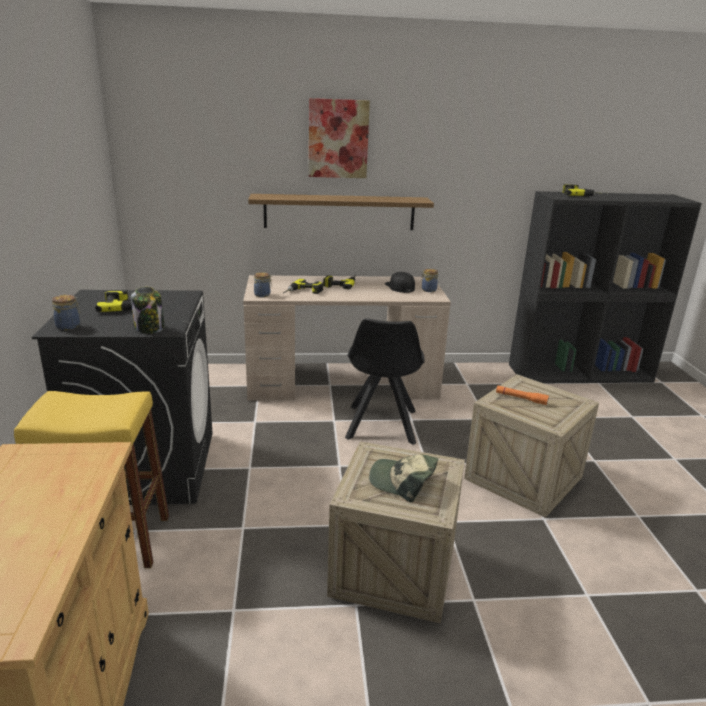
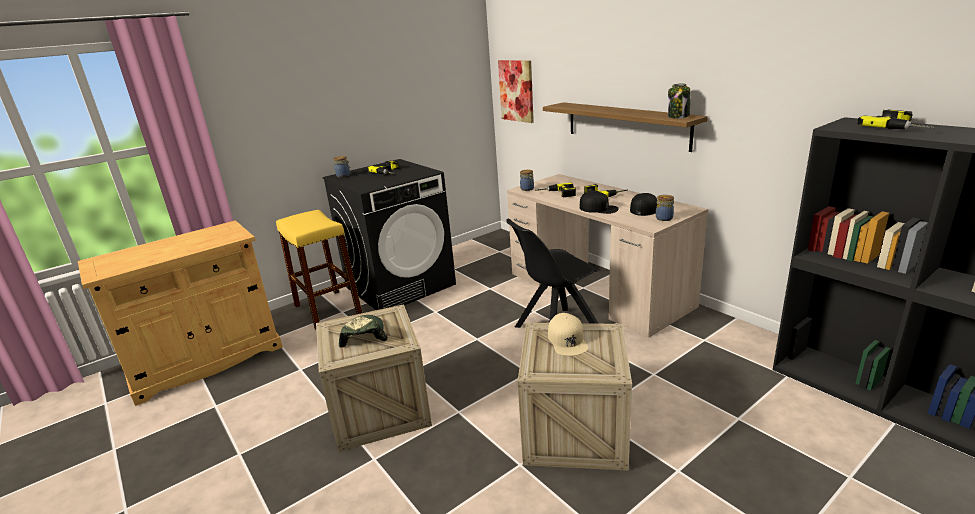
camera: 60 degrees right, 0 degrees up
(150, 328) = (362, 185): jar -> jar (678, 116)
(338, 139) = (625, 51): picture -> picture (516, 91)
(369, 295) = (598, 208): none -> black cap
(521, 398) = (567, 340): orange flashlight -> beige cap

